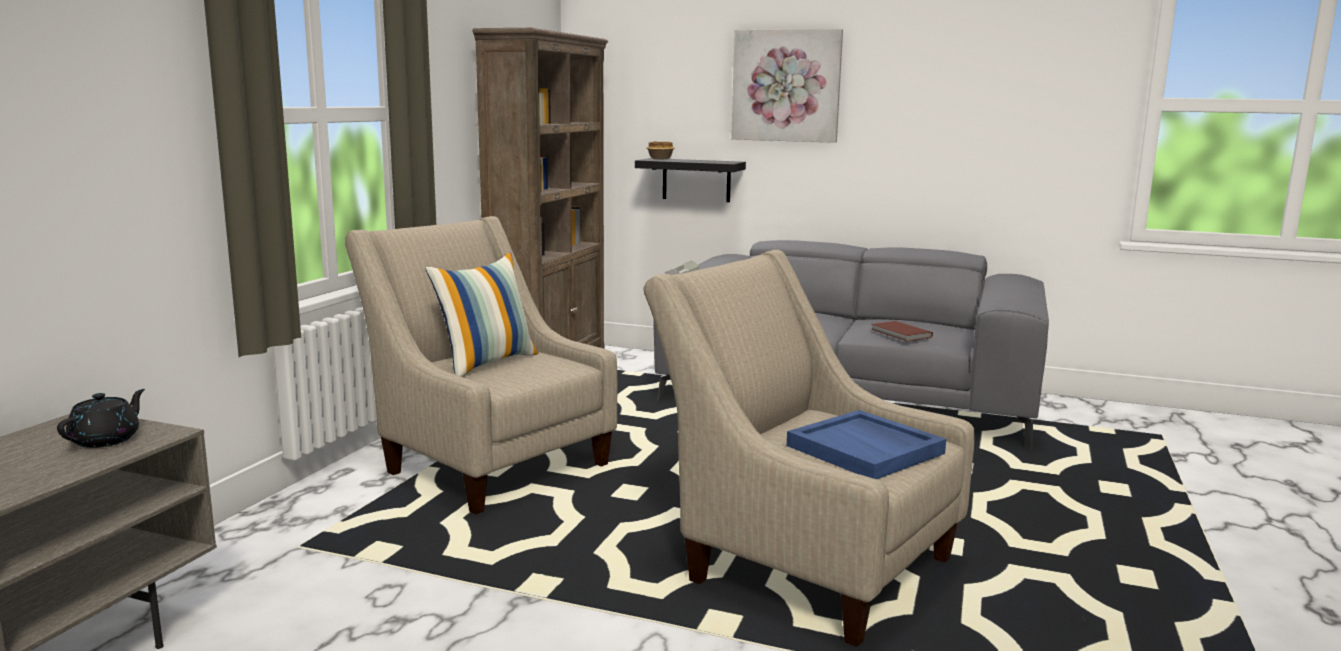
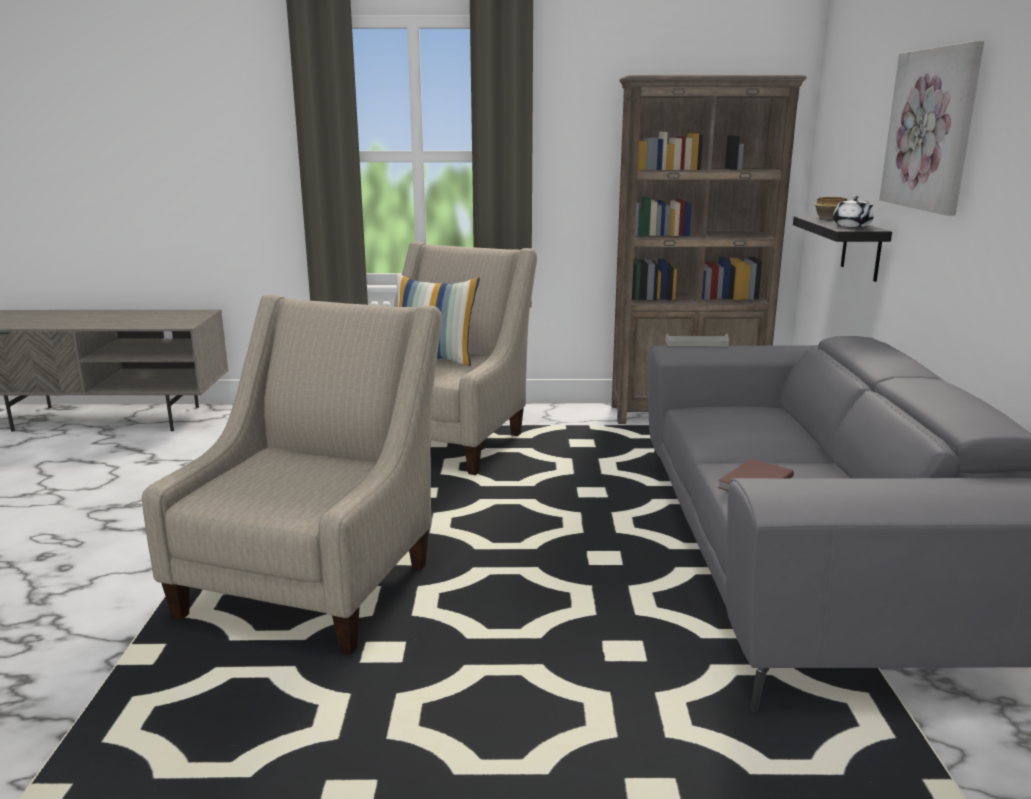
camera: 70 degrees right, 5 degrees up
(106, 440) = (172, 321): black teapot -> none
(711, 161) = (852, 226): none -> white teapot
(866, 449) = (272, 490): blue tray -> none

